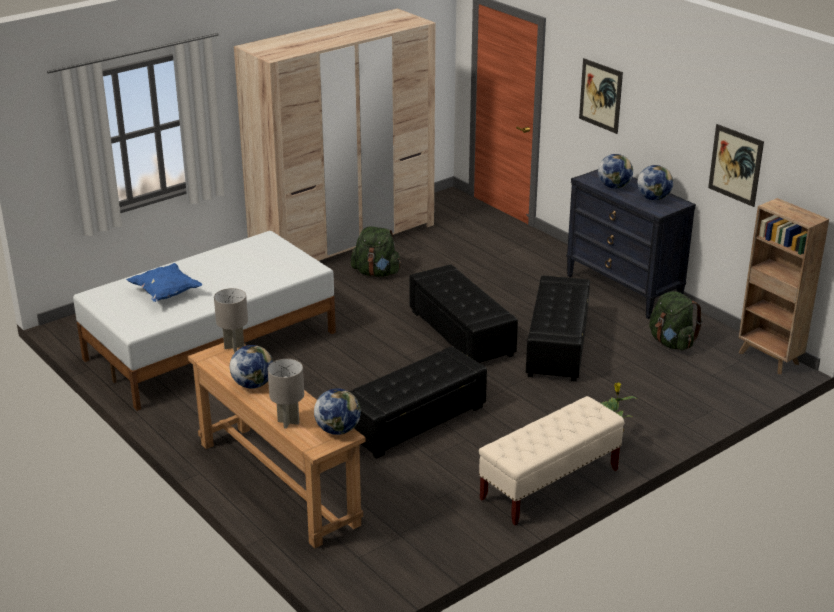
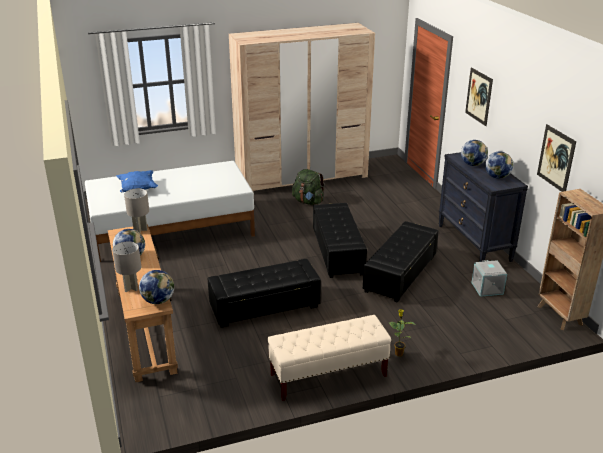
camera: 20 degrees right, 0 degrees up
(671, 343) = (488, 288): green backpack -> grey storage box

